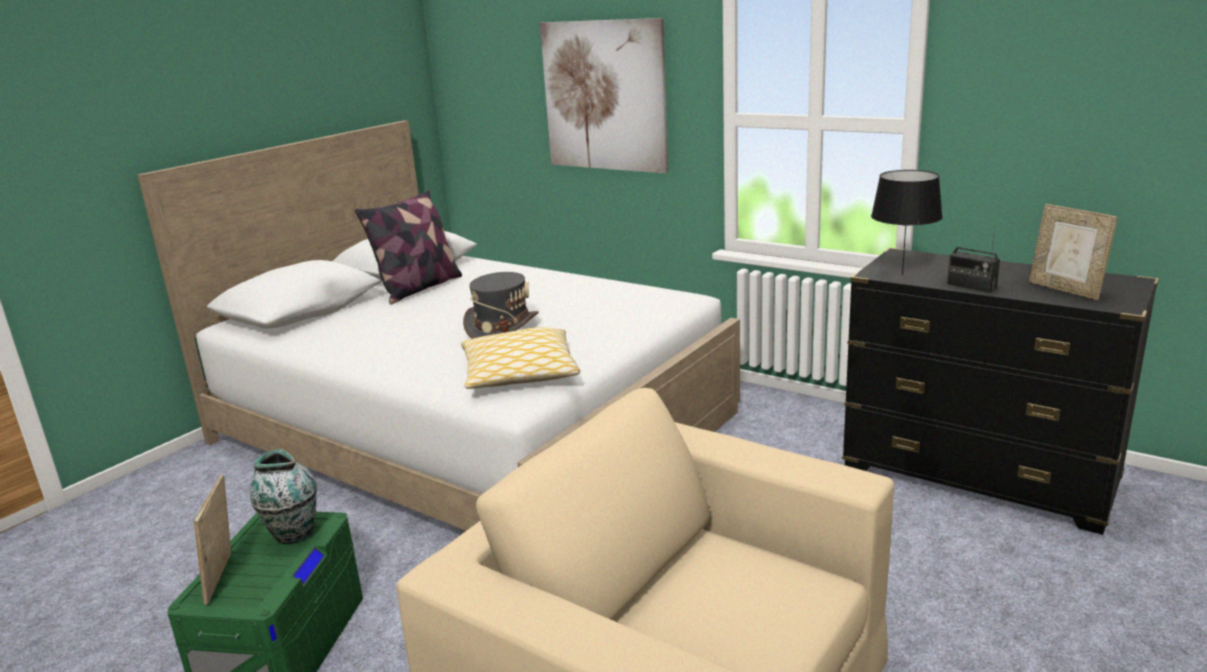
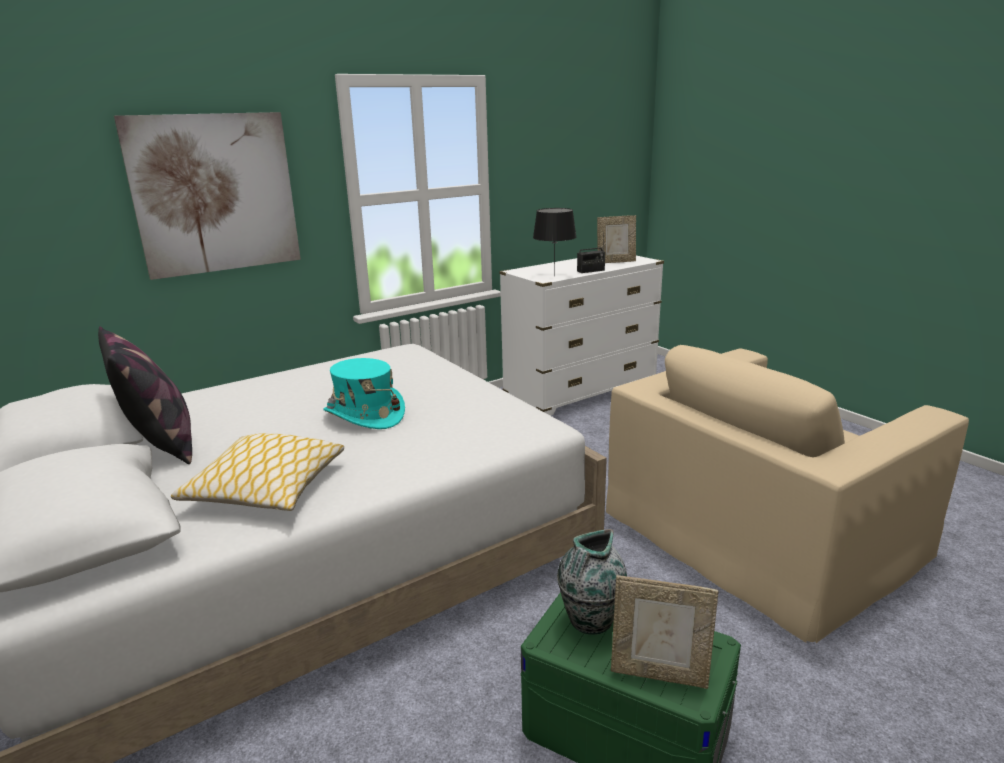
camera: 70 degrees left, 0 degrees up
(502, 327) = (364, 415): grey hat -> turquoise hat
(520, 374) = (489, 419): pillow -> pillow (267, 488)
(978, 476) = (581, 390): black dresser -> white dresser

